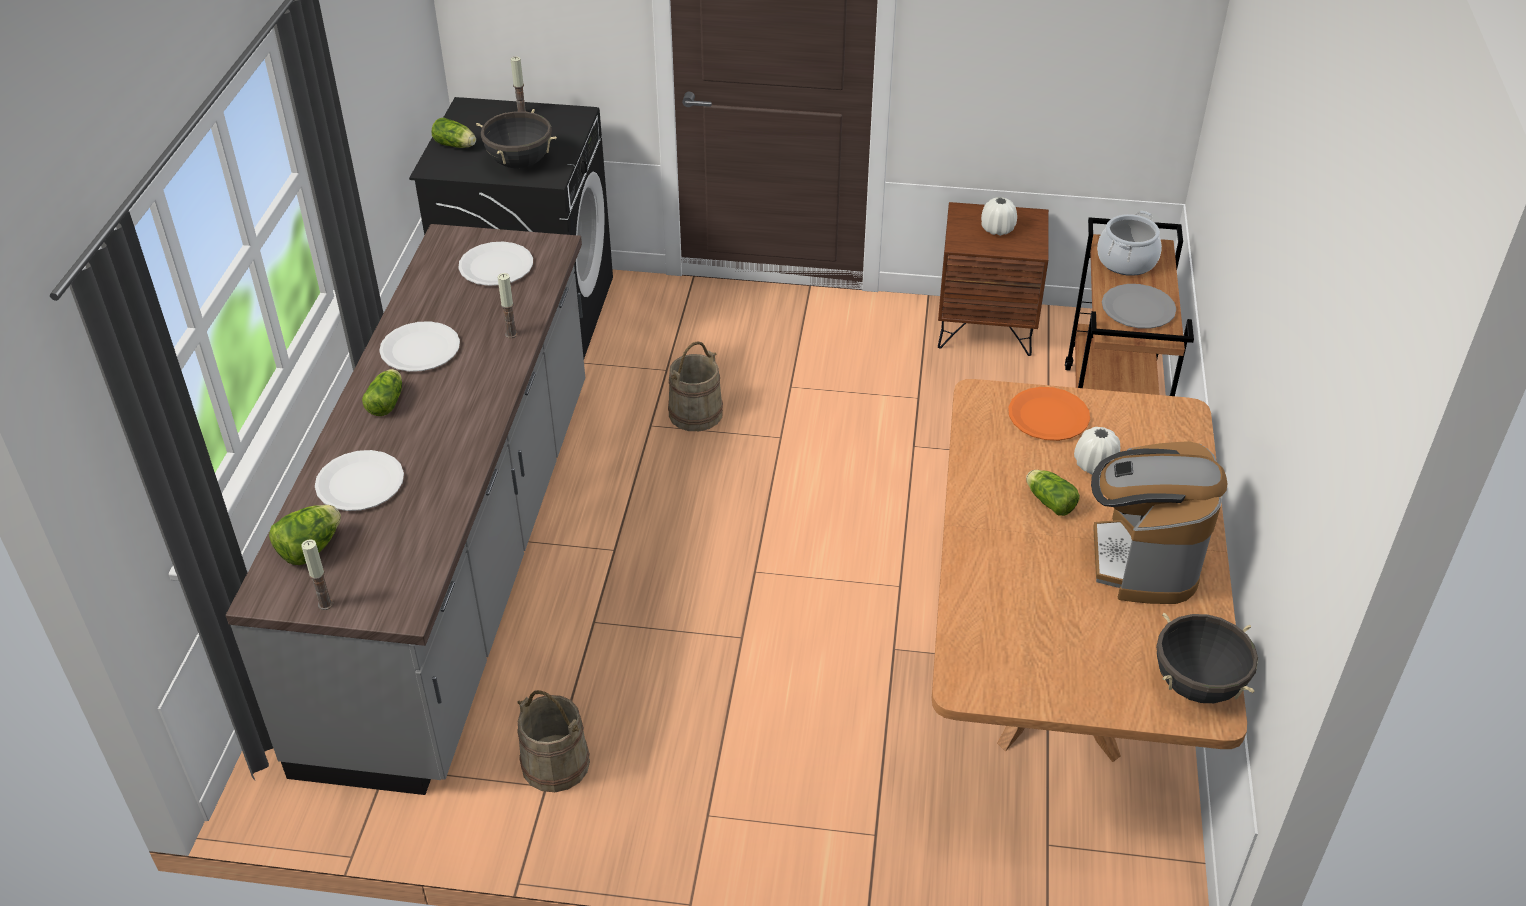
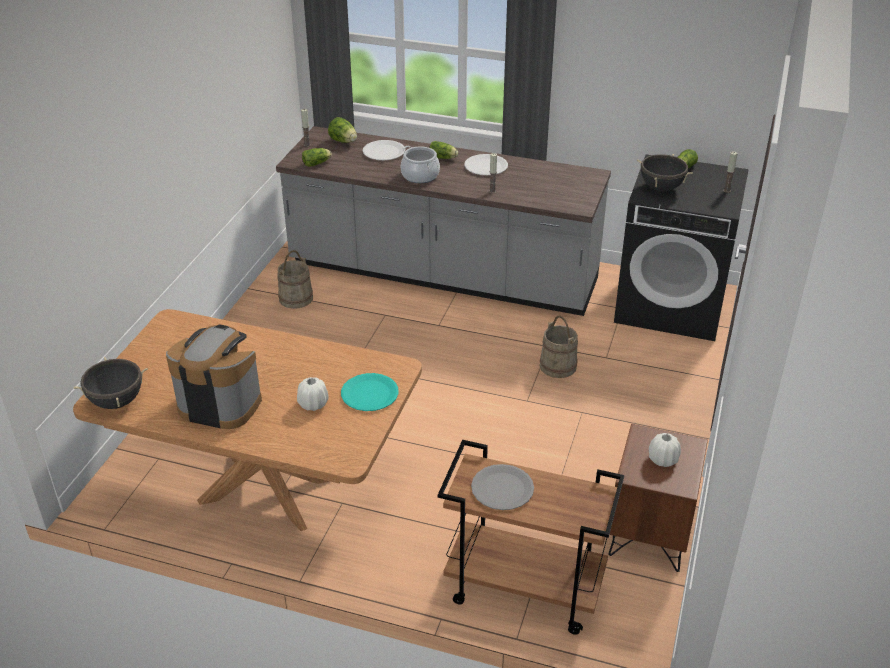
camera: 100 degrees right, 5 degrees down
(496, 266) = (561, 188): white plate -> none
(1048, 416) = (370, 394): orange plate -> turquoise plate
(1048, 501) = (289, 377): lettuce -> lettuce (317, 163)
(1126, 261) = (572, 499): cooking pot -> cooking pot (420, 176)

